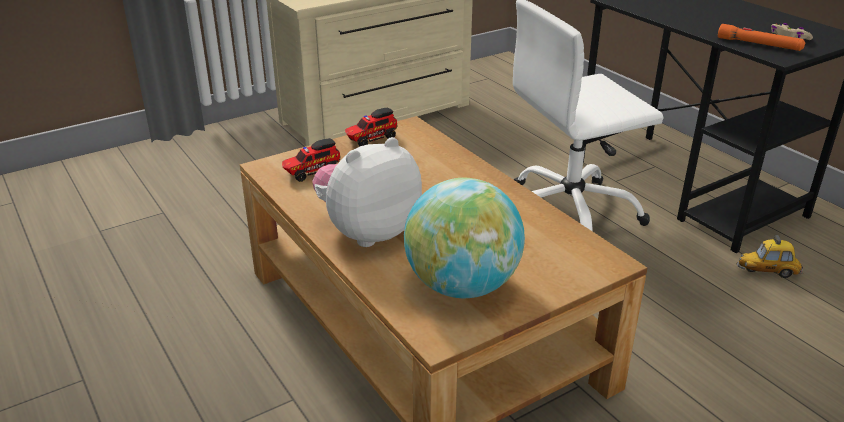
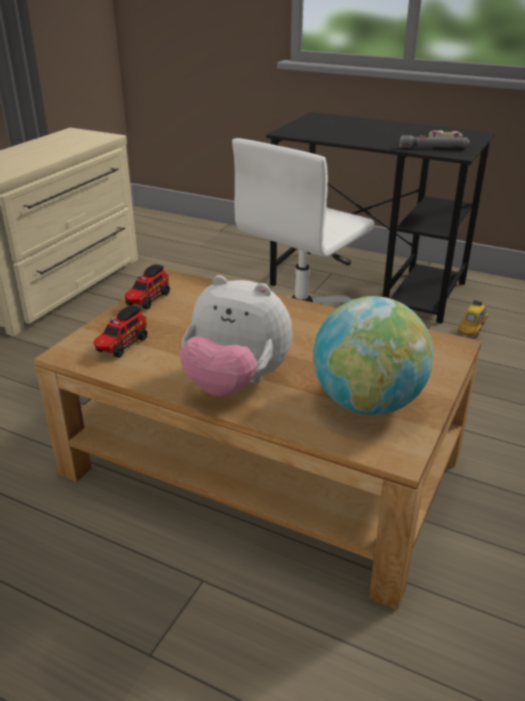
camera: 30 degrees left, 0 degrees up
(368, 232) = (235, 384): plush toy -> plush toy turned 90 degrees counterclockwise
(759, 44) = (433, 148): orange flashlight -> grey flashlight
(767, 271) = (472, 330): toy car -> toy car turned 150 degrees clockwise

